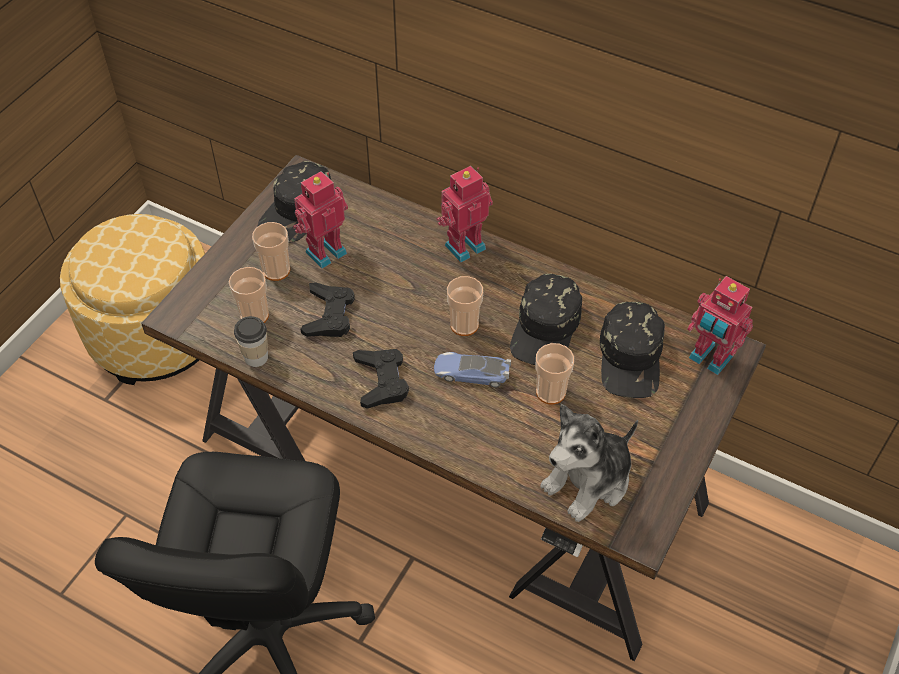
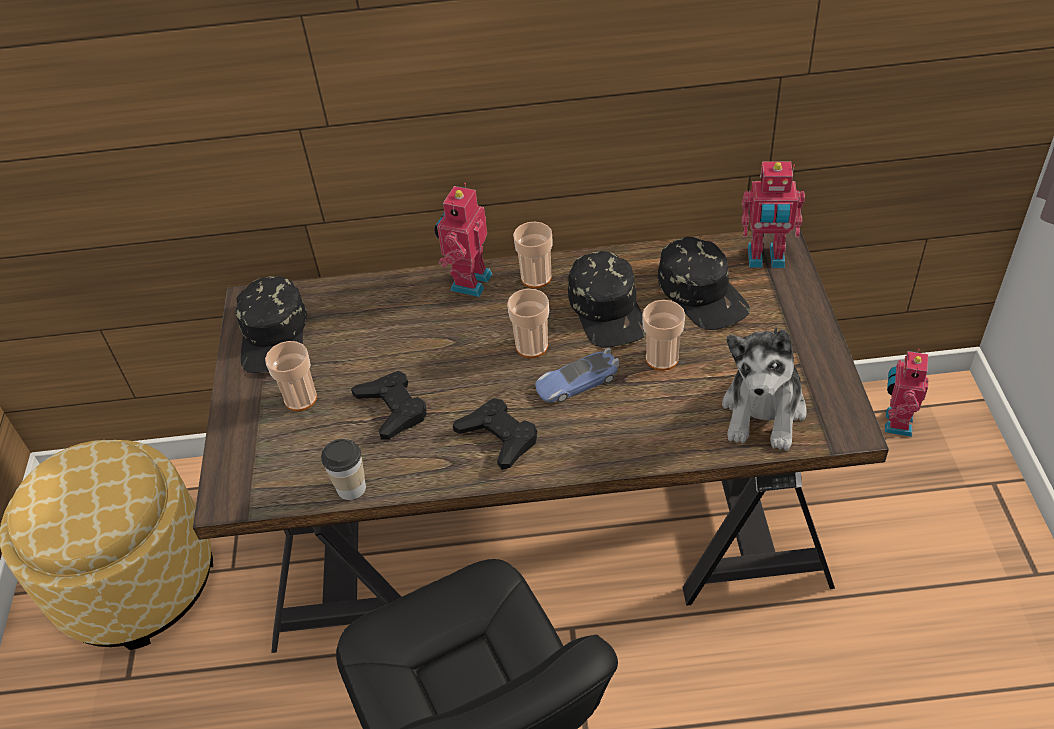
camera: 30 degrees left, 5 degrees down
(254, 315) = (314, 451): cup -> cup (536, 278)
(324, 251) = (335, 356): toy robot -> toy robot (896, 422)

